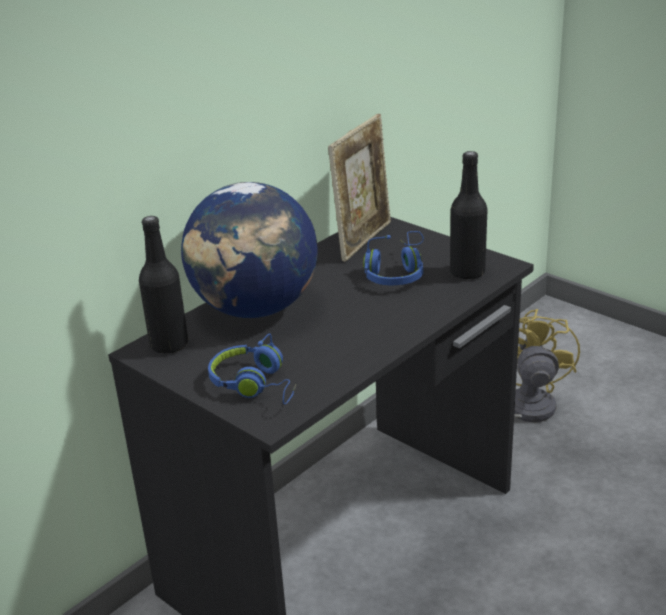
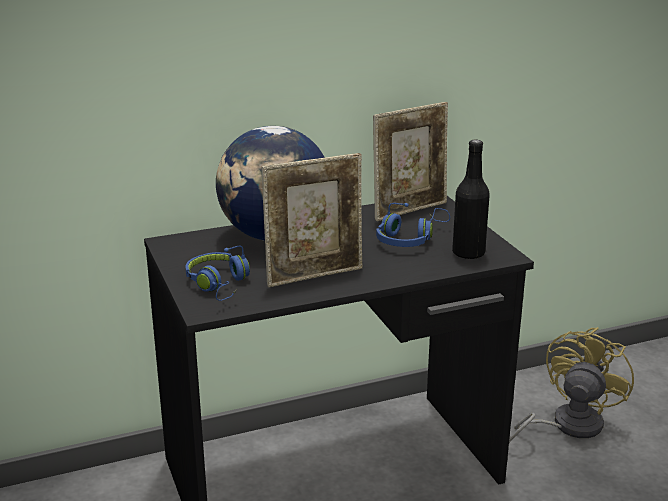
camera: 25 degrees right, 5 degrees down
(169, 345) = (189, 243): black bottle -> none
(344, 342) = (314, 275): none -> picture frame

